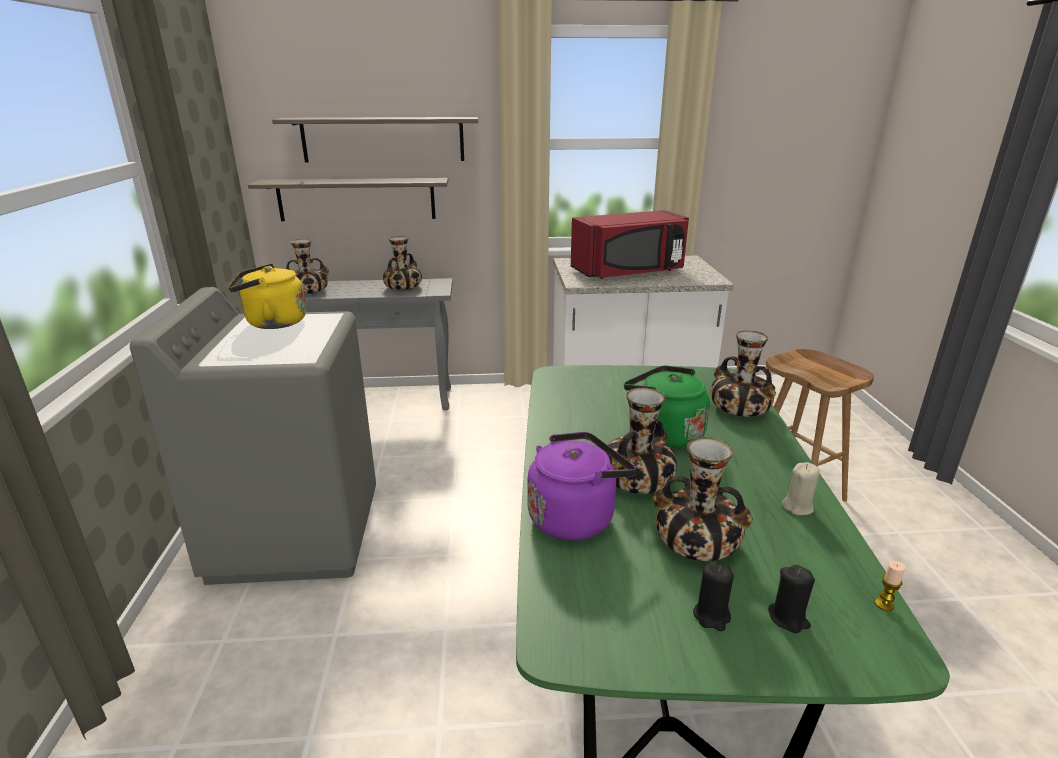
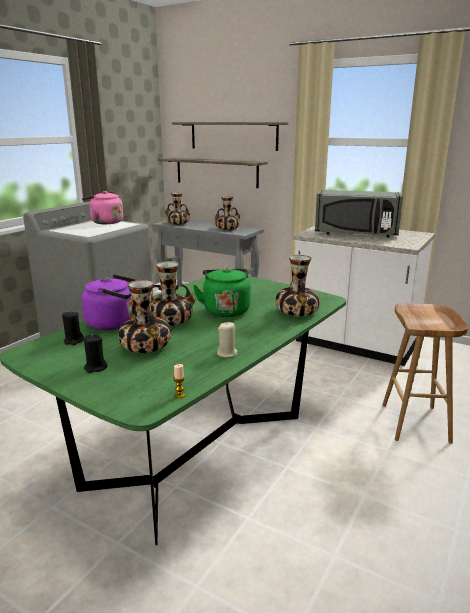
camera: 35 degrees right, 5 degrees down
(272, 323) = (105, 222): yellow kettle -> pink kettle
(629, 272) = (355, 234): red microwave -> grey microwave
(788, 618) = (124, 381): black candle -> black candle (73, 341)

